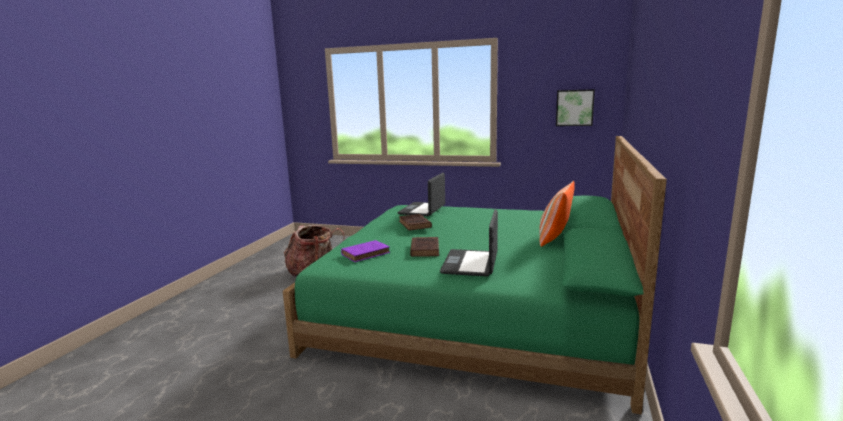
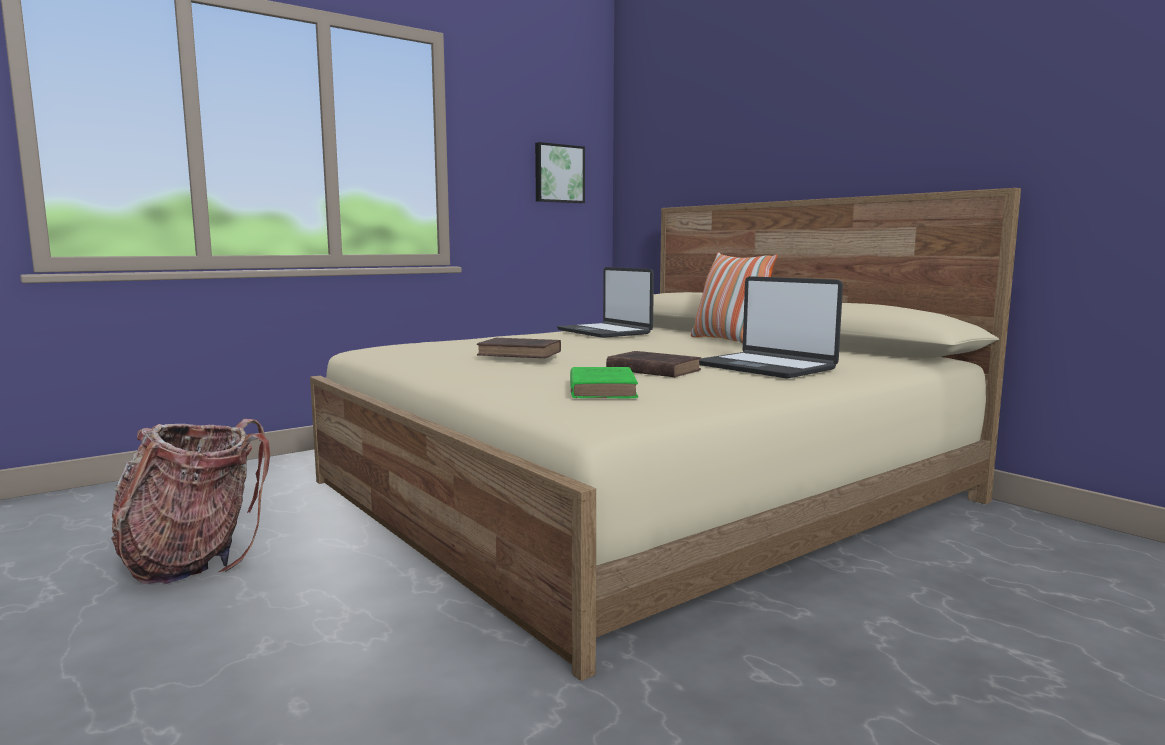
camera: 55 degrees left, 5 degrees down
(366, 253) = (602, 389): purple book -> green book
(422, 210) = (455, 341): laptop -> laptop (605, 332)
(477, 309) = (641, 491): green bed -> beige bed

